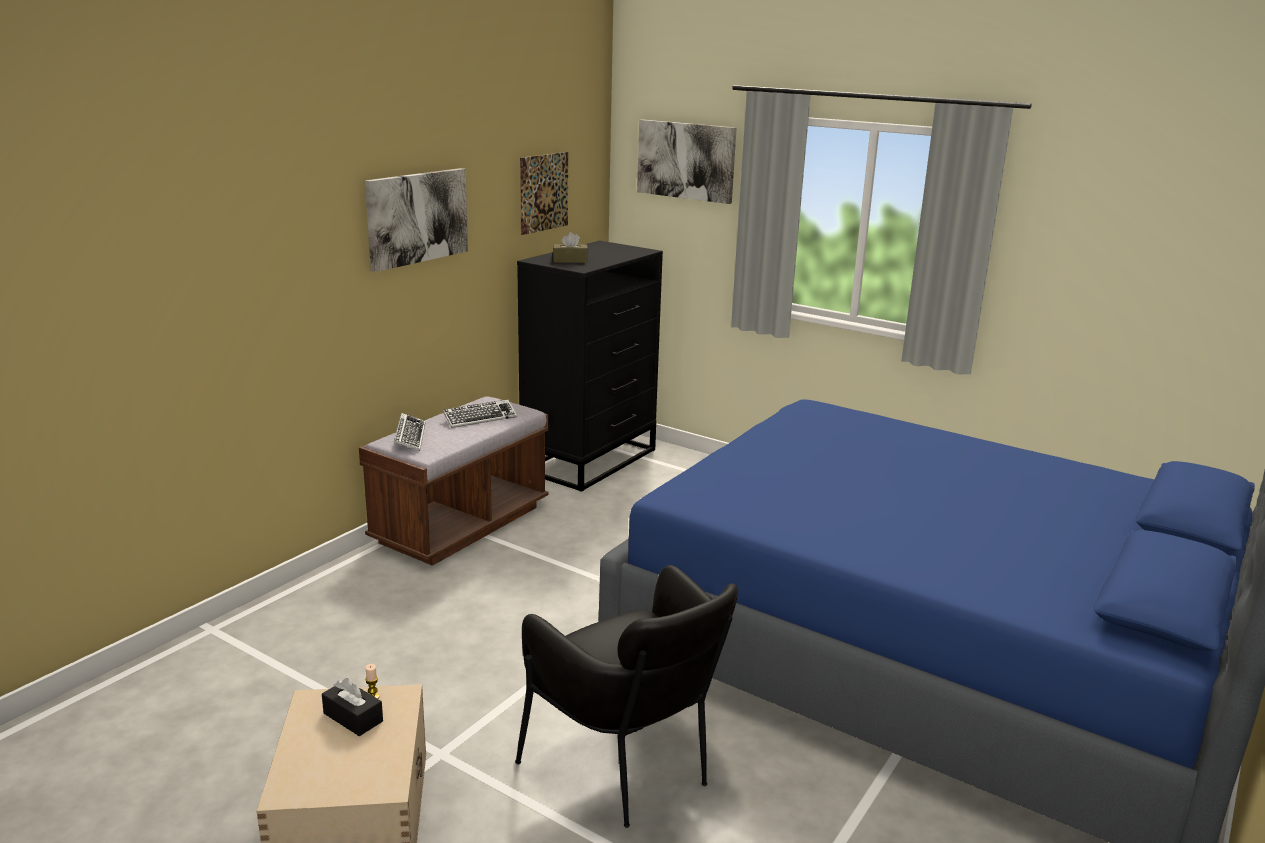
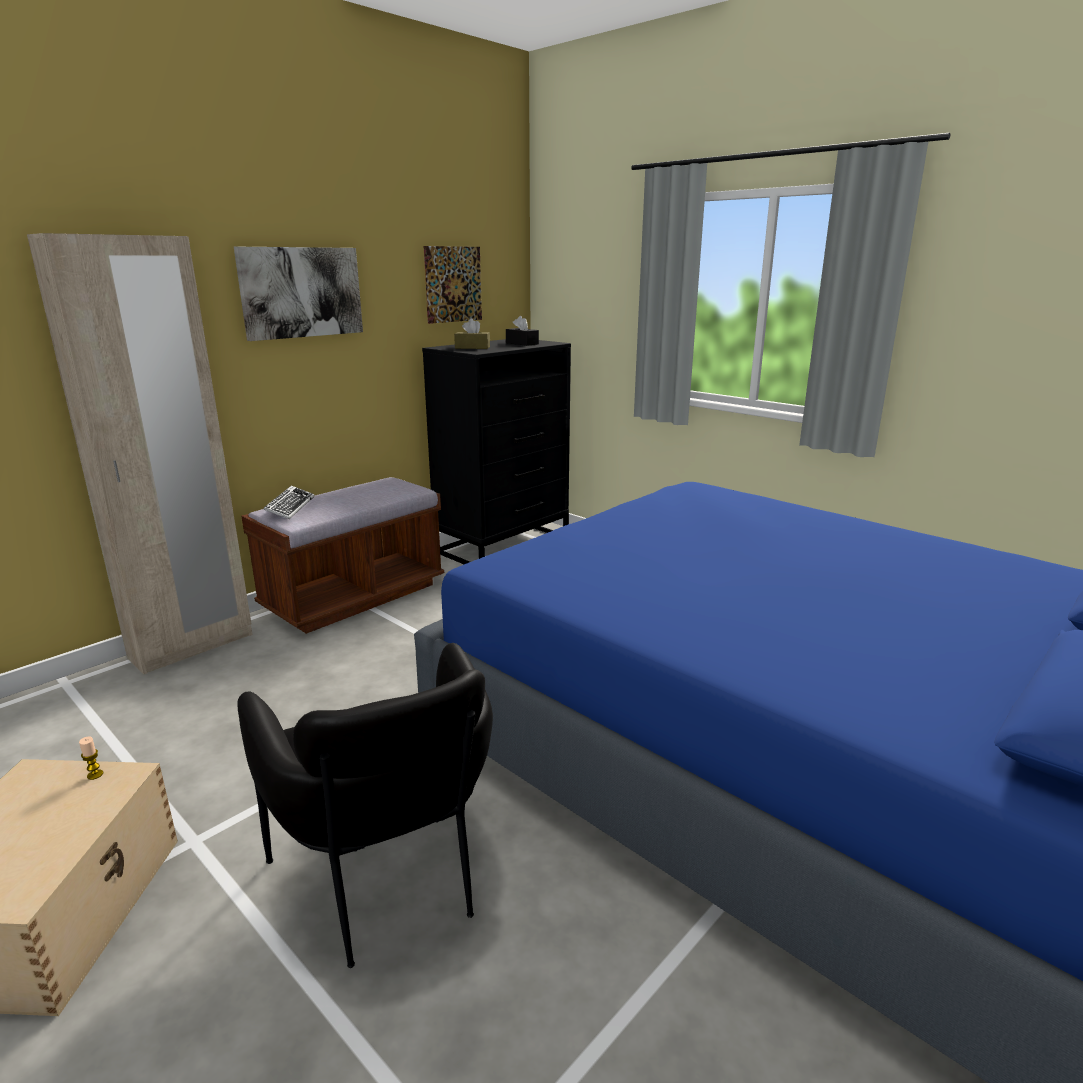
camera: 10 degrees right, 0 degrees up
(321, 585) = (192, 646): none -> beige wardrobe
(353, 717) = (55, 798): black tissue box -> black tissue box (522, 343)
(480, 418) = (368, 494): keyboard -> none
(686, 160) = (594, 253): picture -> none

